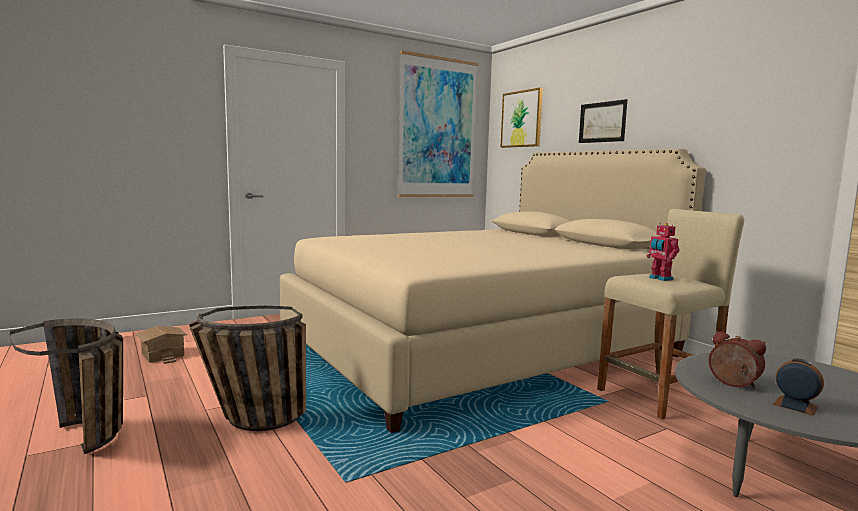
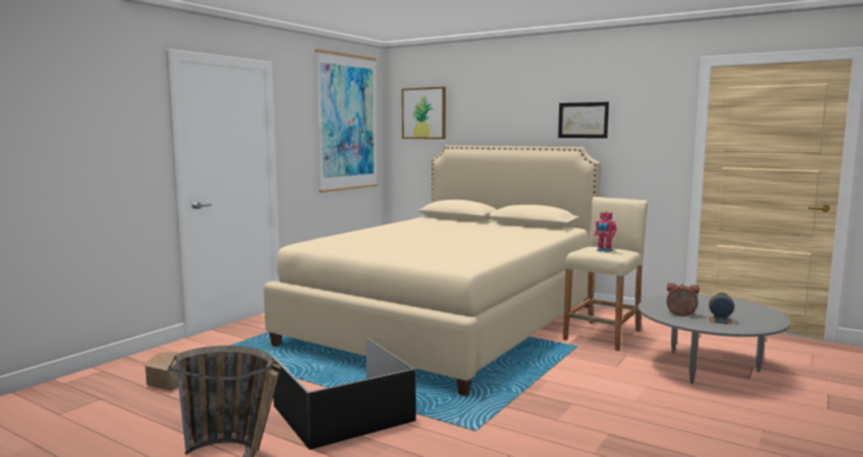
camera: 25 degrees left, 0 degrees up
(247, 420) = (344, 412): basket -> black storage box
(602, 122) = (508, 121): picture -> picture (583, 120)

